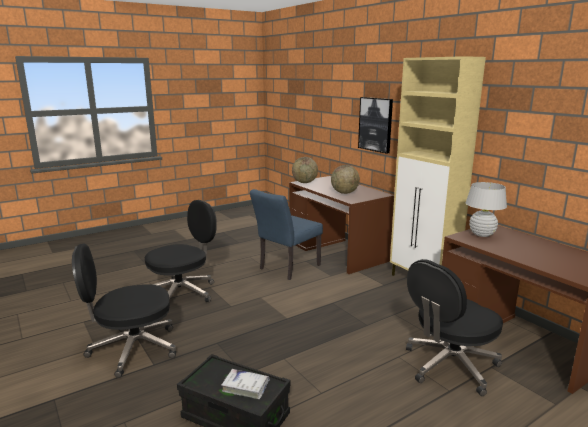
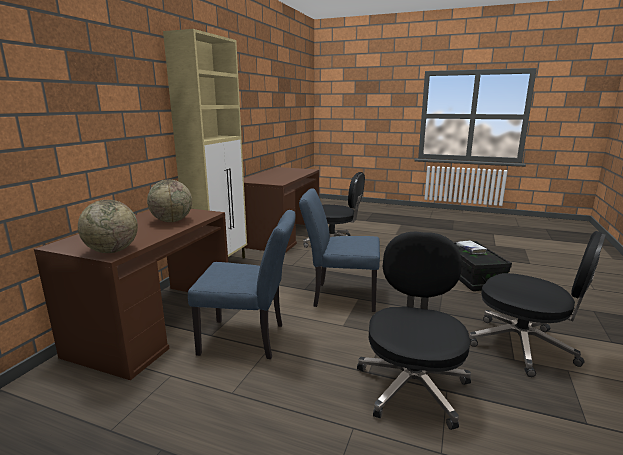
camera: 125 degrees left, 0 degrees up
(182, 293) = (412, 385): black office chair -> black office chair turned 90 degrees clockwise
(301, 312) = (339, 296): none -> blue chair
(375, 124) = (108, 121): picture -> none
(482, 234) = (265, 181): white table lamp -> none

